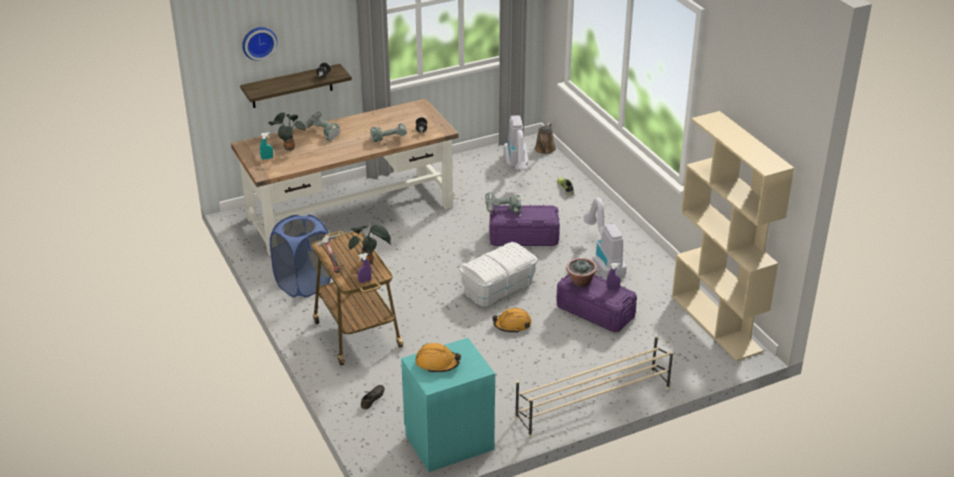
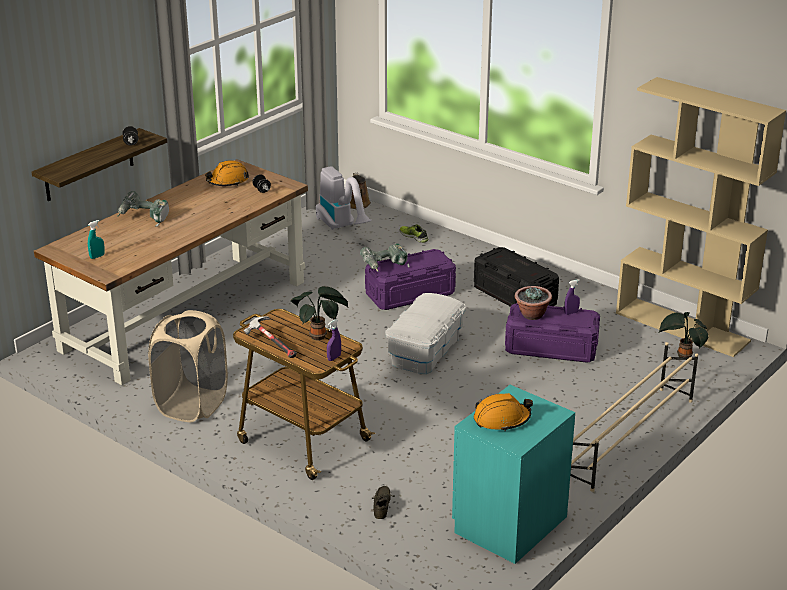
camera: 25 degrees left, 5 degrees down
(258, 42) = (49, 110): wall clock -> none
(288, 148) = (114, 240): potted plant -> potted plant (682, 356)
(304, 284) = (192, 405): blue laundry basket -> beige laundry basket
(388, 138) = (230, 205): power drill -> none
(512, 325) = (474, 384): orange hard hat -> orange hard hat (228, 181)
(603, 260) = (514, 296): vacuum cleaner -> black storage box

